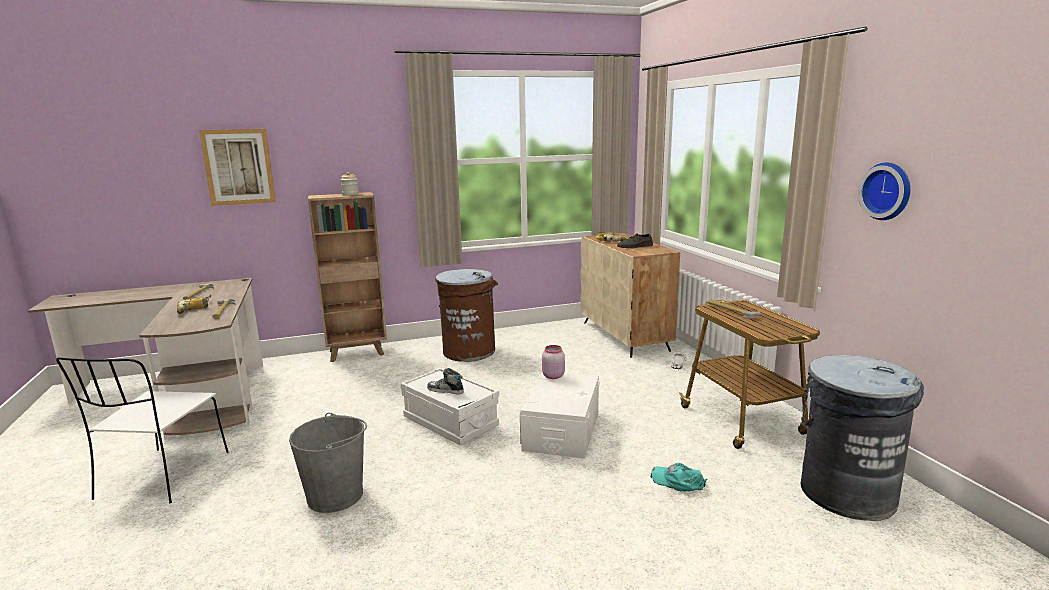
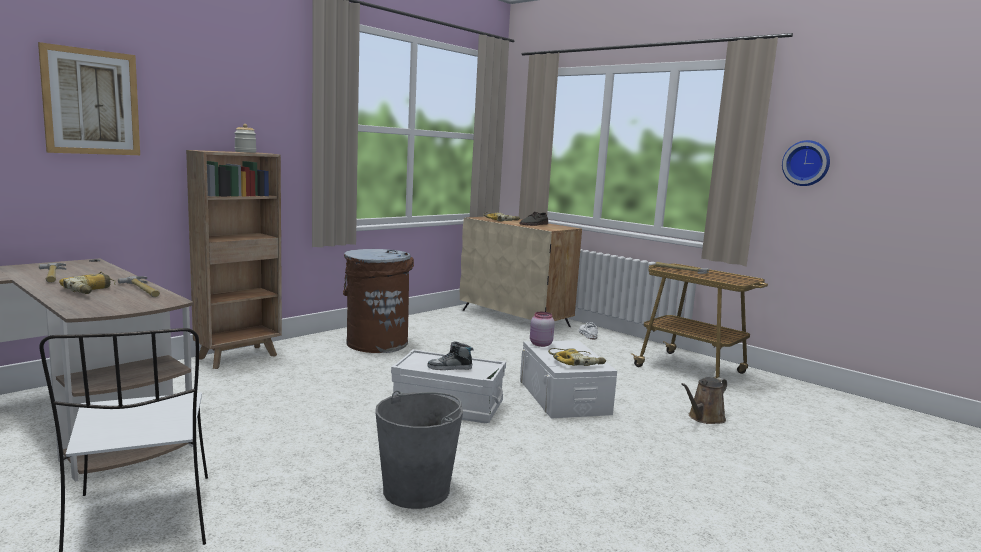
camera: 30 degrees left, 5 degrees down
(557, 401) = (576, 362): none -> power drill
(678, 481) = (704, 418): turquoise cap -> brown watering can
(846, 492) = (814, 405): grey trash can -> none

